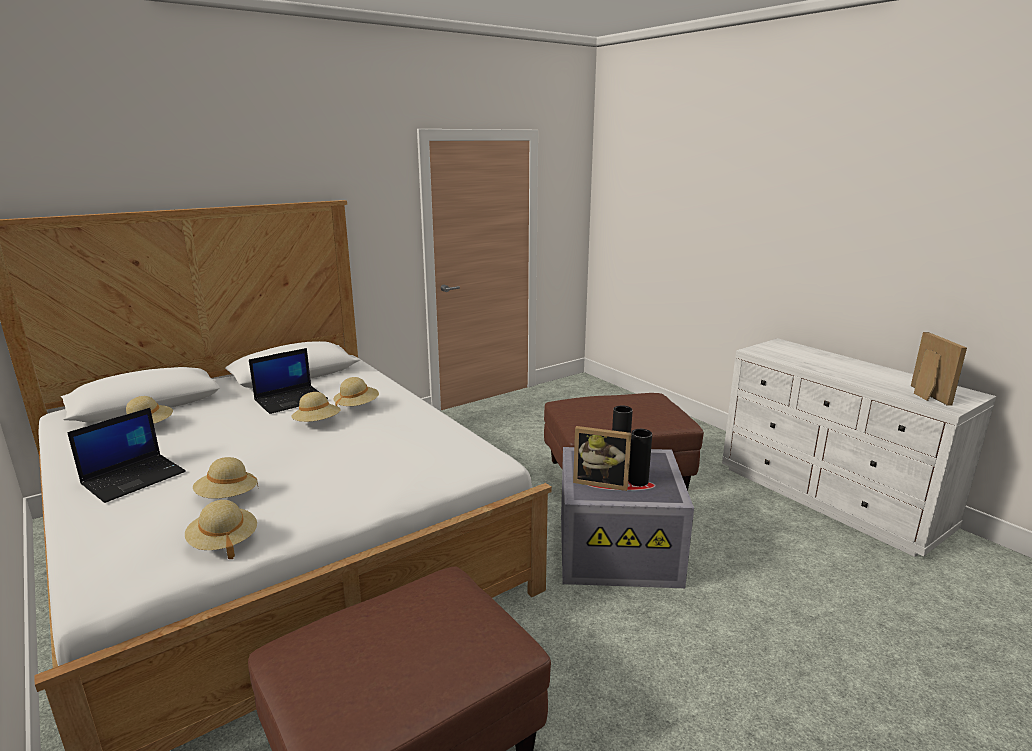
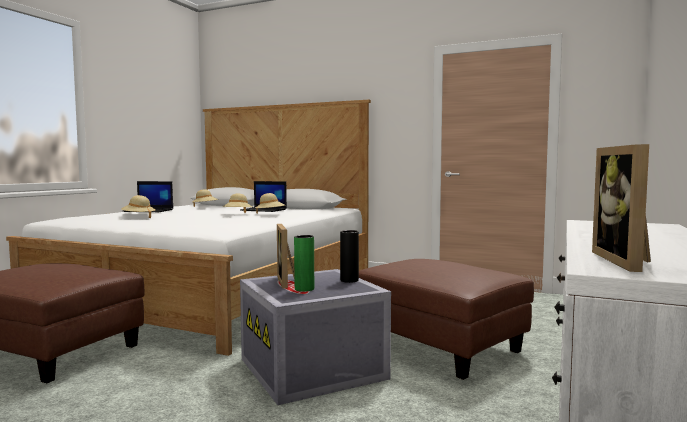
camera: 60 degrees right, 15 degrees down
(223, 542) = (93, 221): beige hat -> none
(638, 481) = (304, 289): black vase -> green vase
(924, 395) = (627, 261): picture frame -> picture frame turned 135 degrees clockwise

